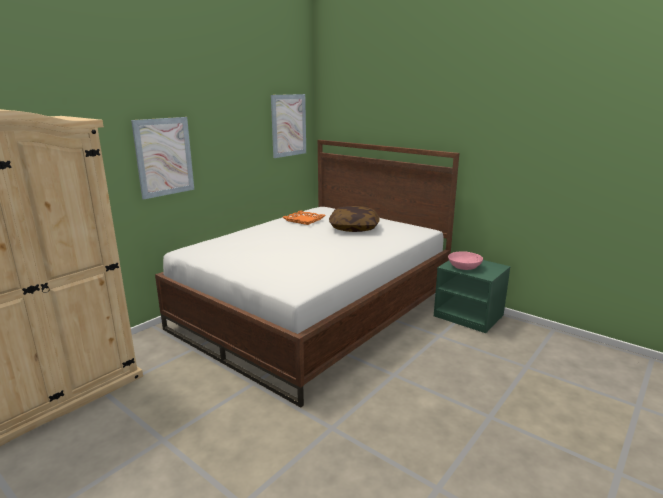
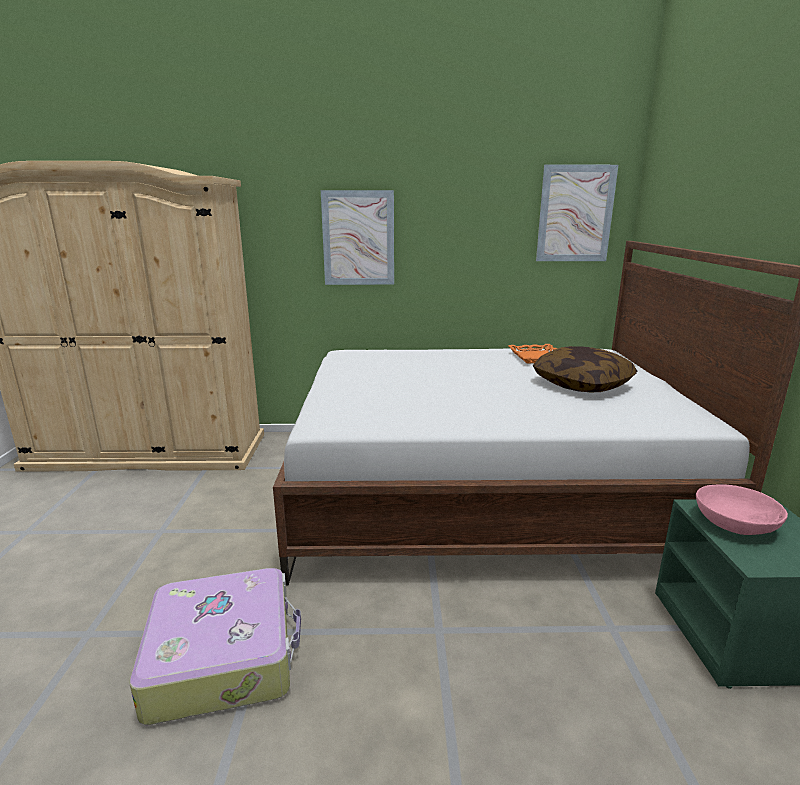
camera: 50 degrees right, 0 degrees up
(333, 449) = (223, 655): none -> suitcase

